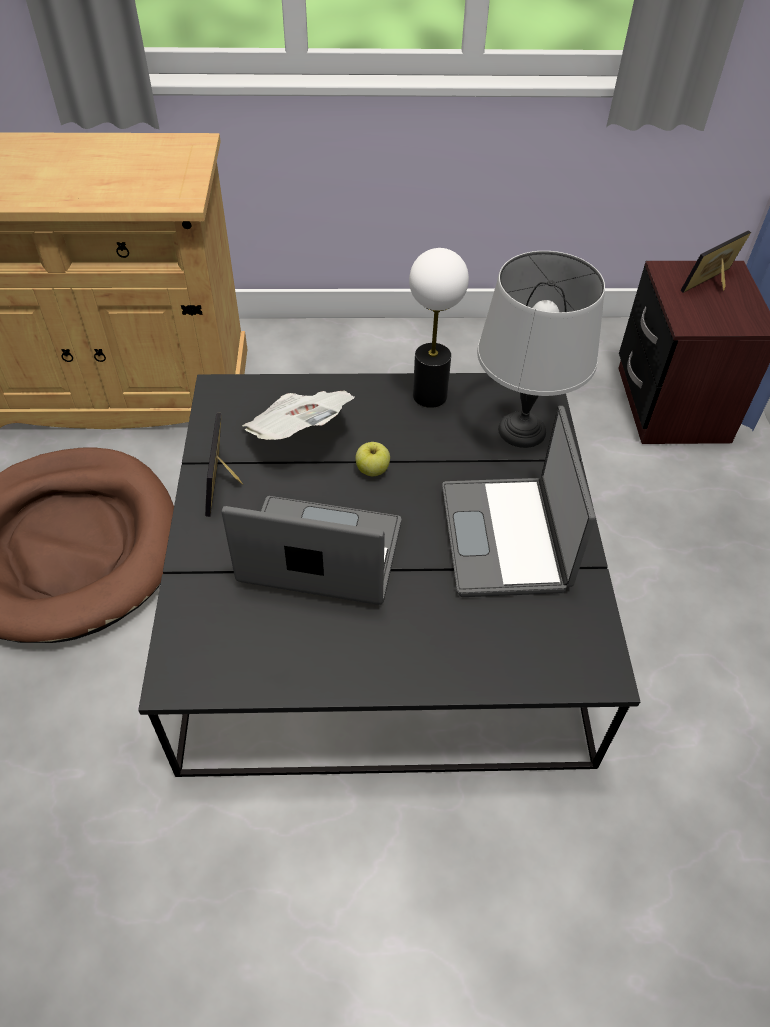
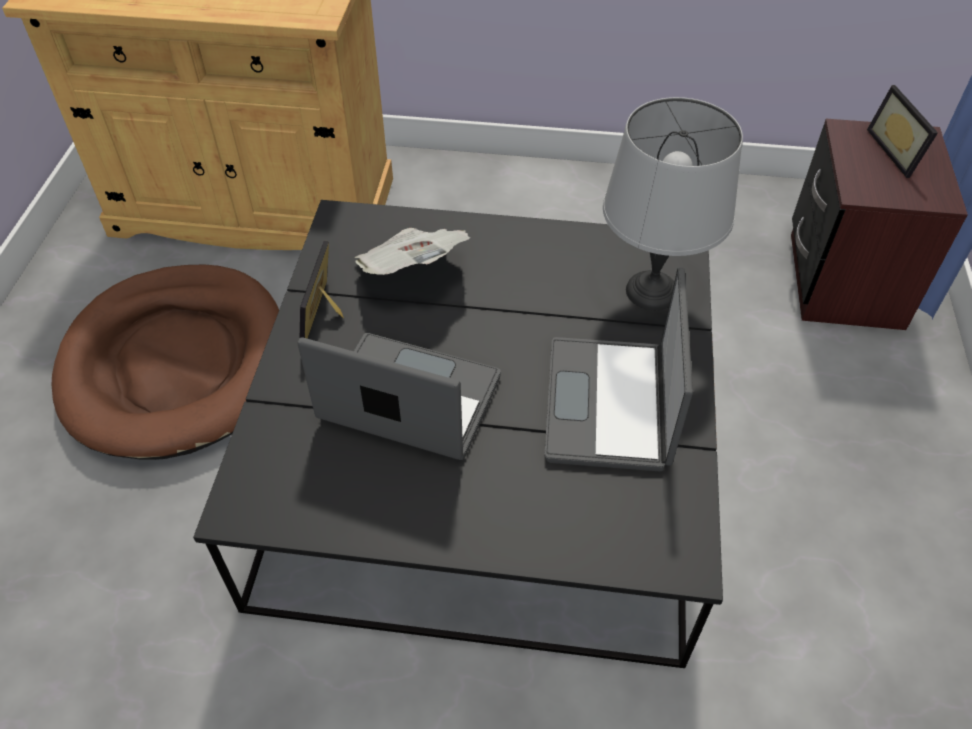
camera: 10 degrees right, 0 degrees up
(372, 470) = (482, 317): apple -> none
(430, 395) = (559, 244): table lamp -> none
(714, 285) = (899, 151): picture frame -> picture frame turned 75 degrees counterclockwise

